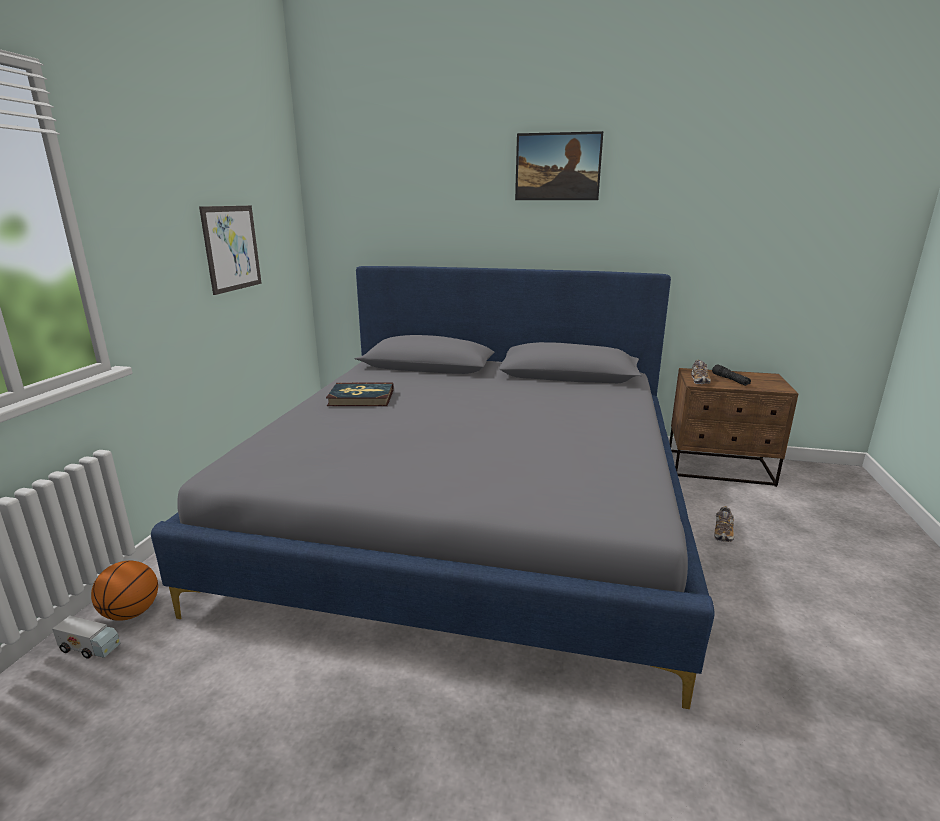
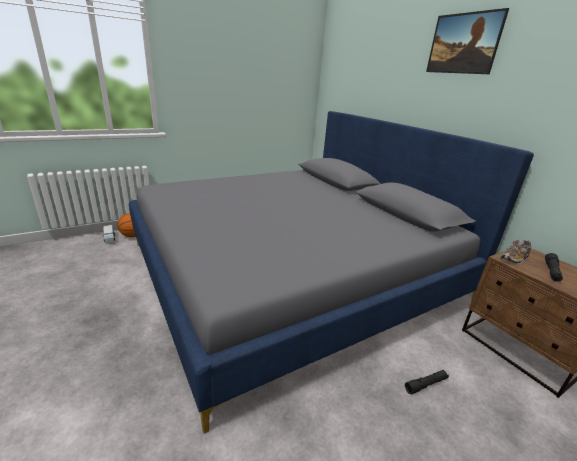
camera: 45 degrees right, 5 degrees up
(232, 248) = (251, 88): picture -> none
(361, 398) = (263, 181): book -> none
(723, 533) = (426, 384): shoe -> black flashlight

